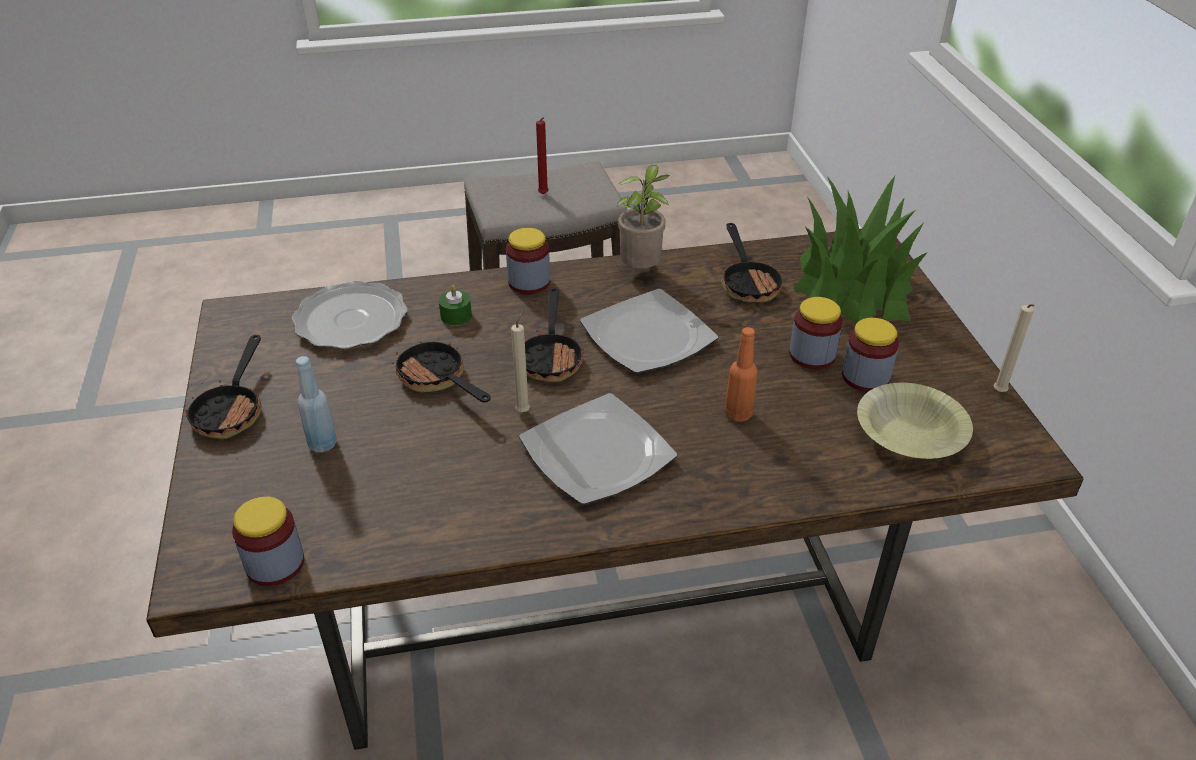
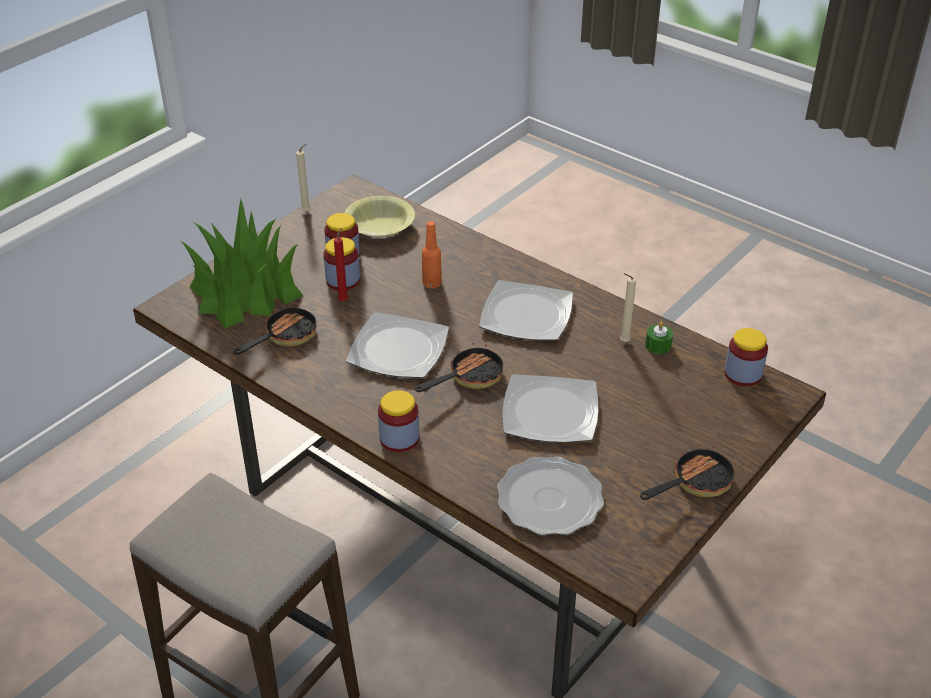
camera: 130 degrees left, 0 degrees up
(322, 444) = (660, 420): blue bottle -> none
(437, 380) = (551, 412): frying pan -> plate
(456, 316) = (480, 448): green candle -> green candle (658, 345)
(524, 410) = (529, 360): beige candle -> beige candle (623, 342)
(544, 195) = (235, 539): red candle -> red candle (344, 300)
(641, 270) = (321, 391): potted plant -> none

